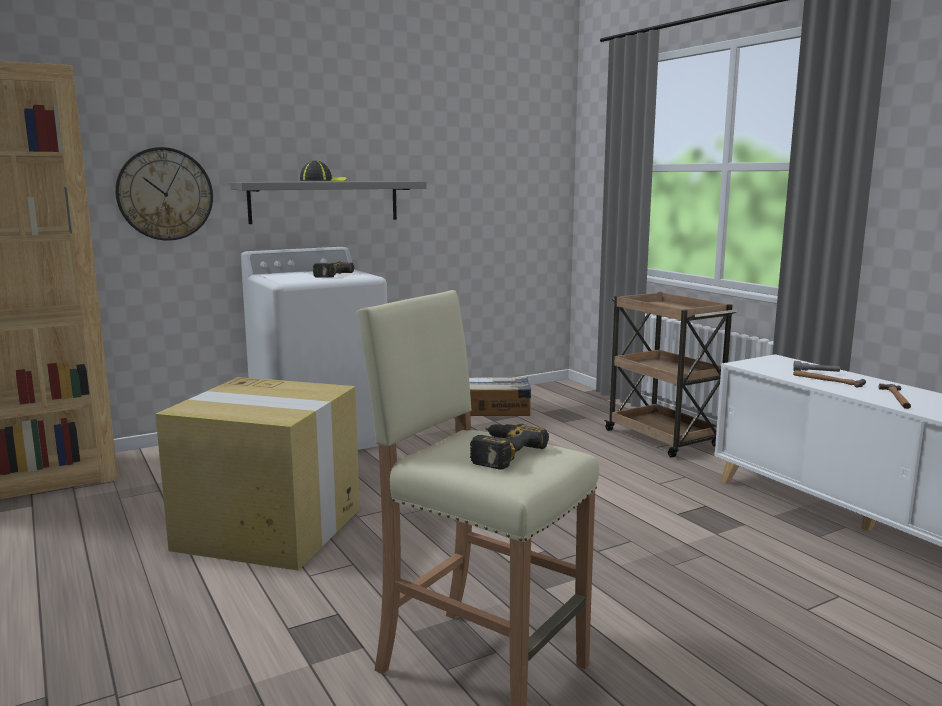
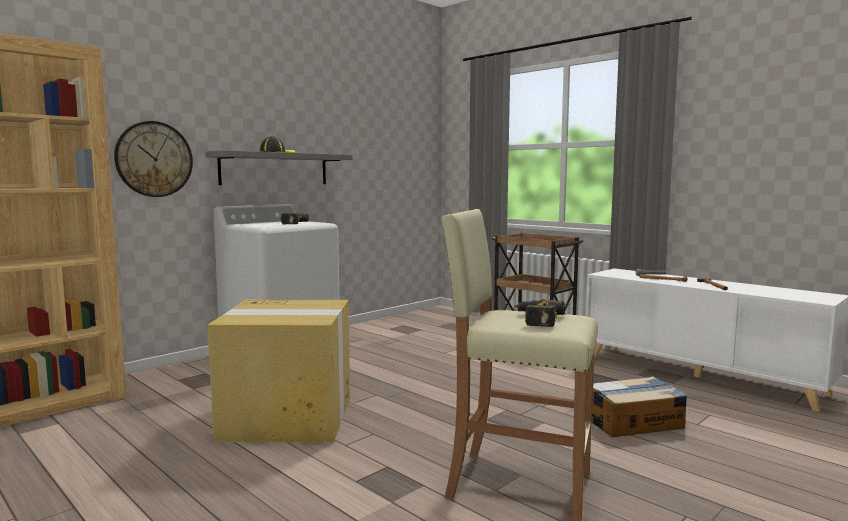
camera: 15 degrees left, 5 degrees down
(496, 409) = (403, 326): cardboard box -> cardboard box (633, 422)

